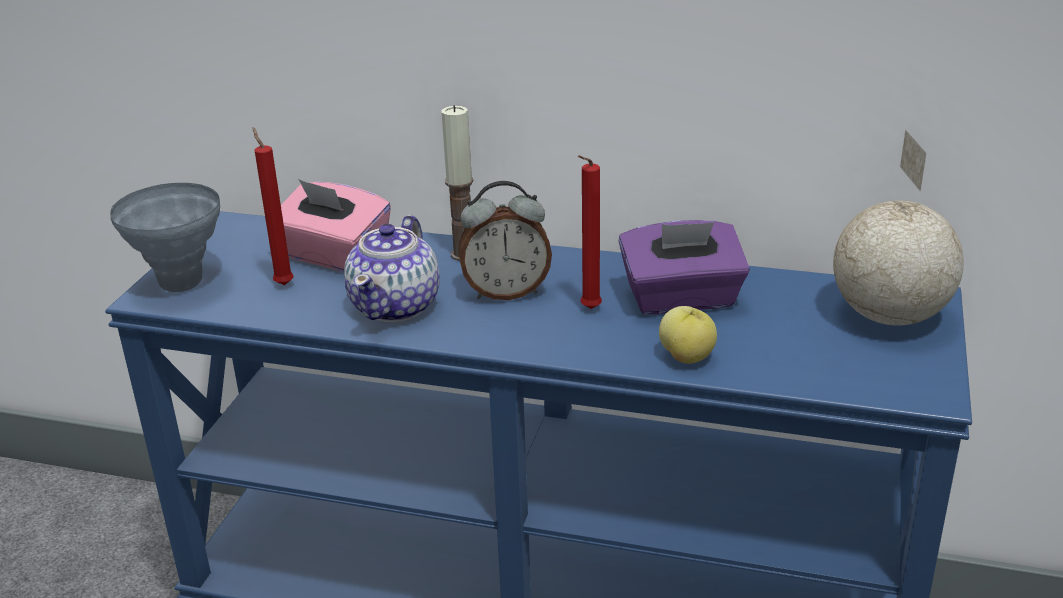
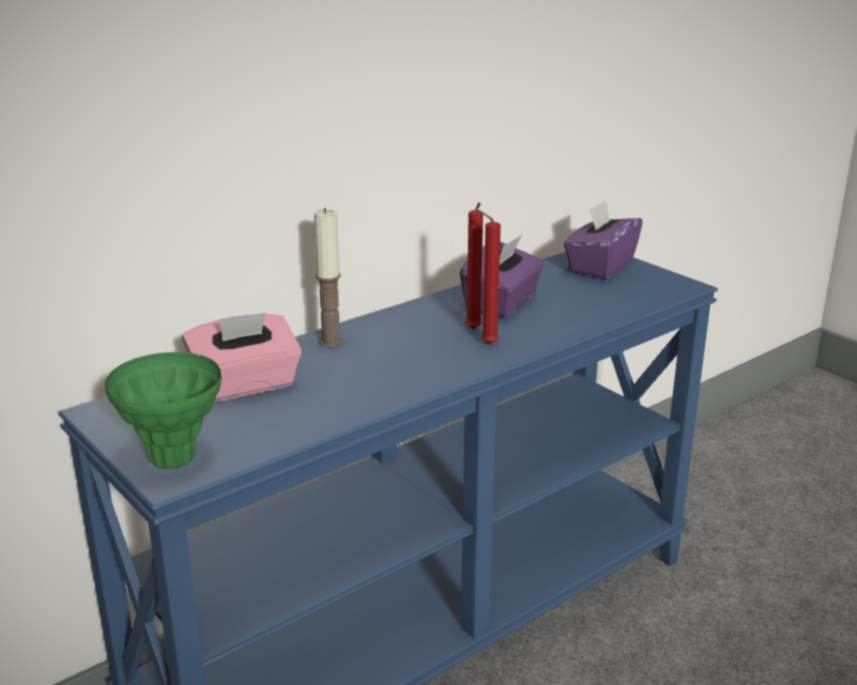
camera: 55 degrees left, 5 degrees down
(181, 283) = (173, 459): grey vase -> green vase
(283, 283) = (255, 416): red candle -> red candle (486, 344)
(396, 306) = (366, 385): teapot -> none
(506, 292) = (409, 345): alarm clock -> none
(687, 357) = (570, 324): apple -> none
(888, 317) = (600, 266): globe -> purple tissue box

